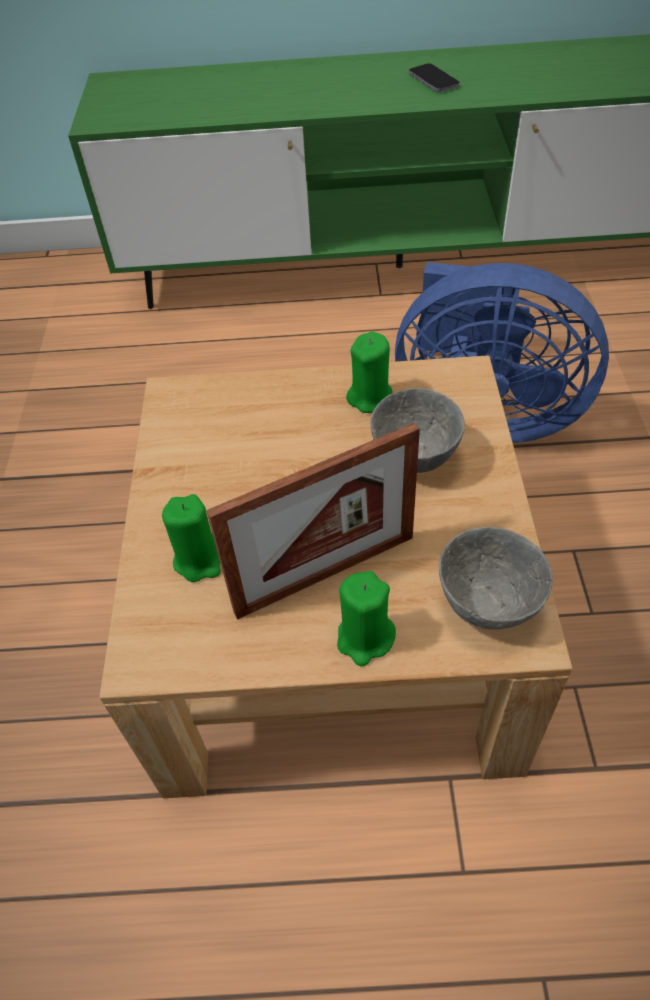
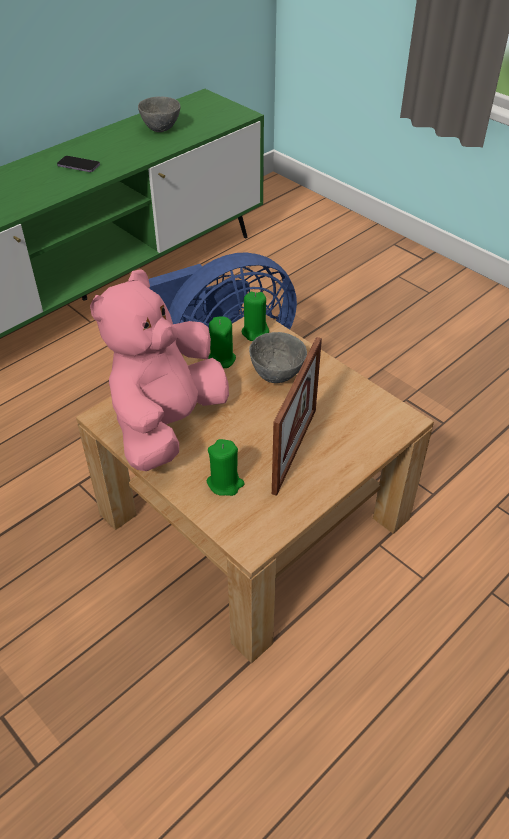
camera: 45 degrees left, 5 degrees down
(222, 443) = (167, 424): none -> pink plush toy
(365, 638) = (343, 464): green candle -> green candle (255, 332)
(488, 604) = (377, 417): grey bowl -> grey bowl (161, 129)

